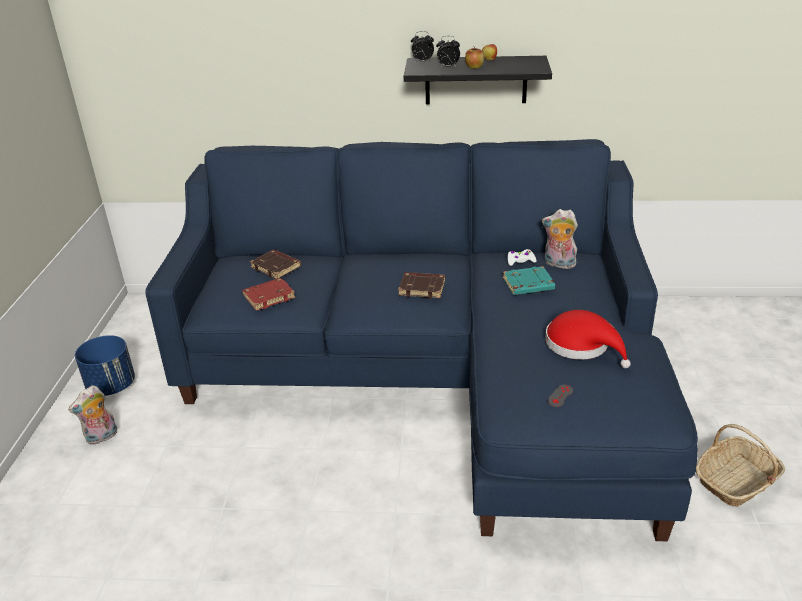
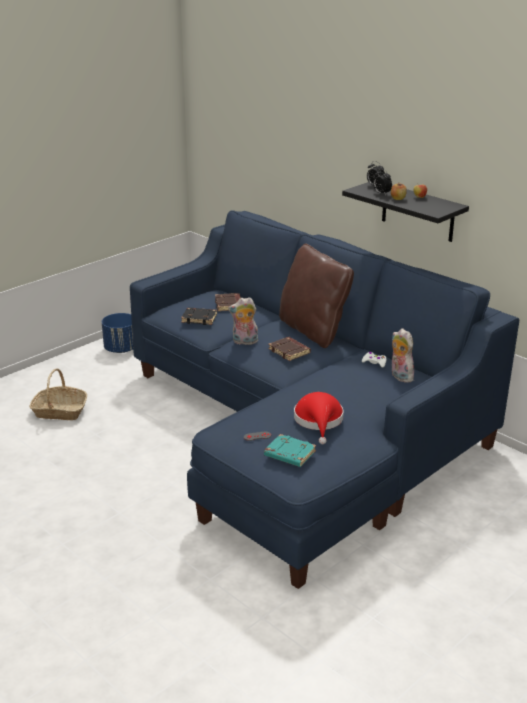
camera: 40 degrees right, 5 degrees down
(101, 437) = (85, 372): plush toy -> plush toy (244, 342)
(269, 297) = (200, 318): red book -> black book
(405, 256) = (313, 331): none -> brown pillow
(528, 285) = (350, 377): turquoise book -> turquoise book (289, 454)
(736, 481) = (399, 592): basket -> basket (59, 411)

